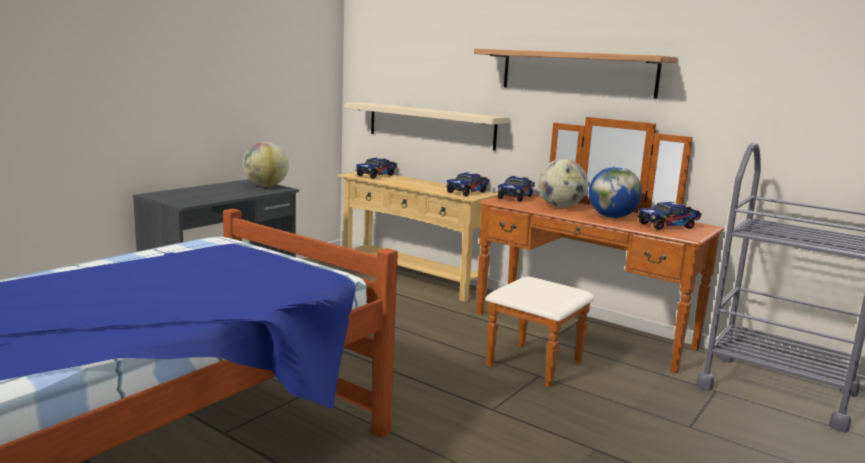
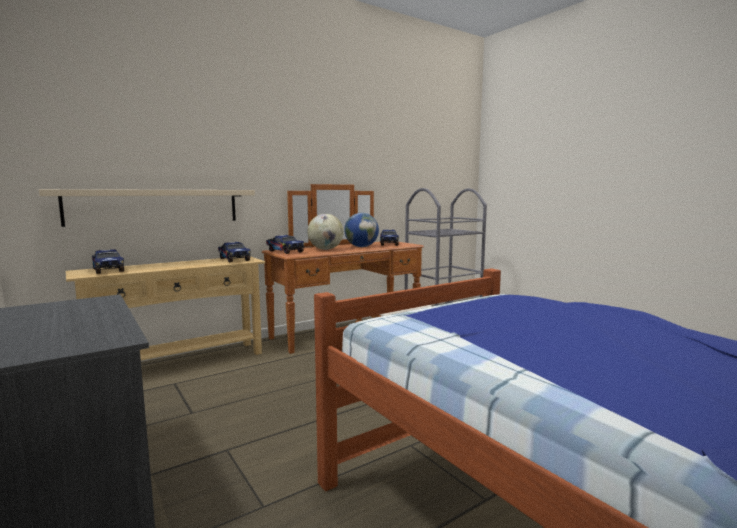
camera: 70 degrees left, 5 degrees down
(266, 186) = (72, 303): globe -> none
(577, 73) = (296, 152): shelf -> none

